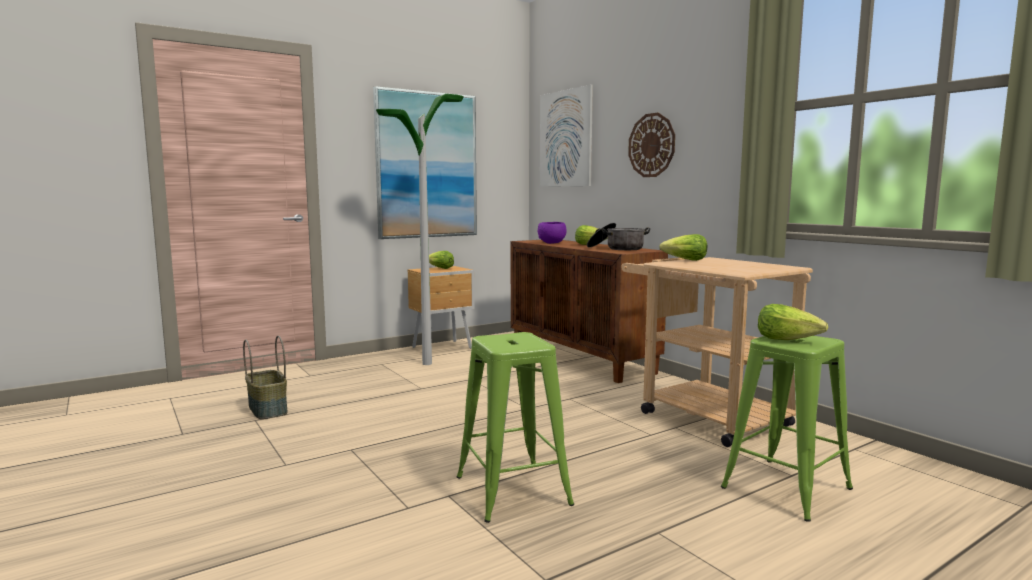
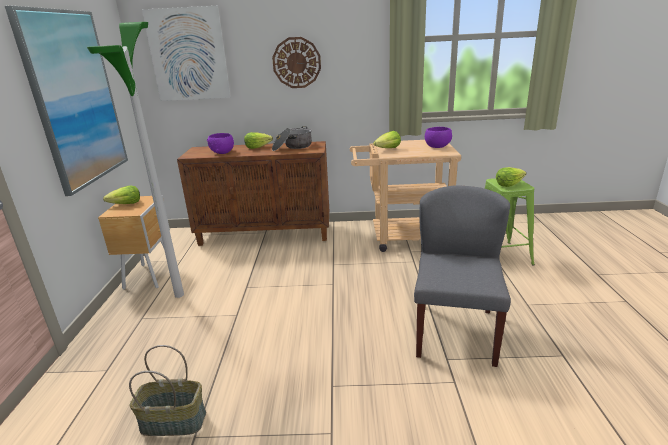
camera: 55 degrees left, 15 degrees up
(512, 490) = (454, 332): green stool -> grey chair
(751, 268) = (437, 147): none -> purple bowl

